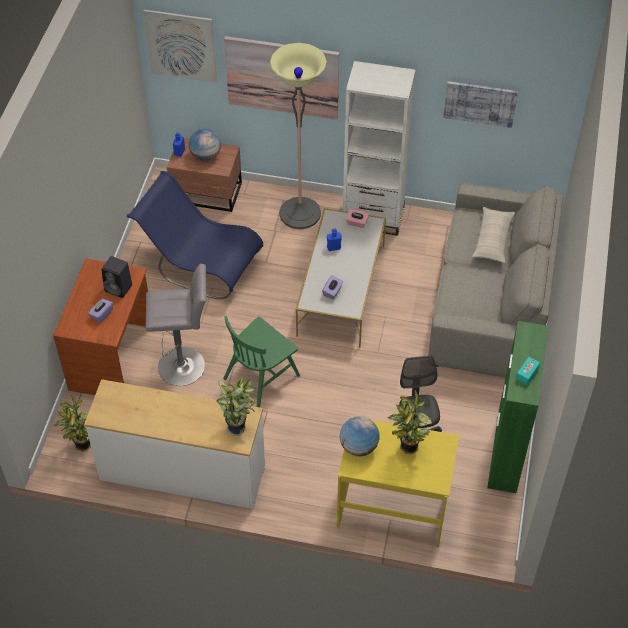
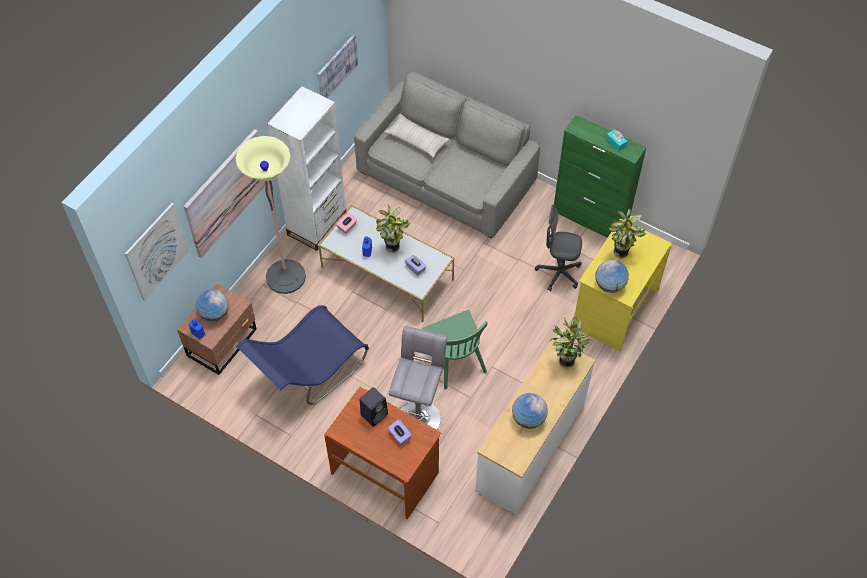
camera: 70 degrees left, 5 degrees up
(82, 446) = (474, 521): potted plant -> potted plant (394, 248)
(154, 412) = (528, 418): none -> globe

